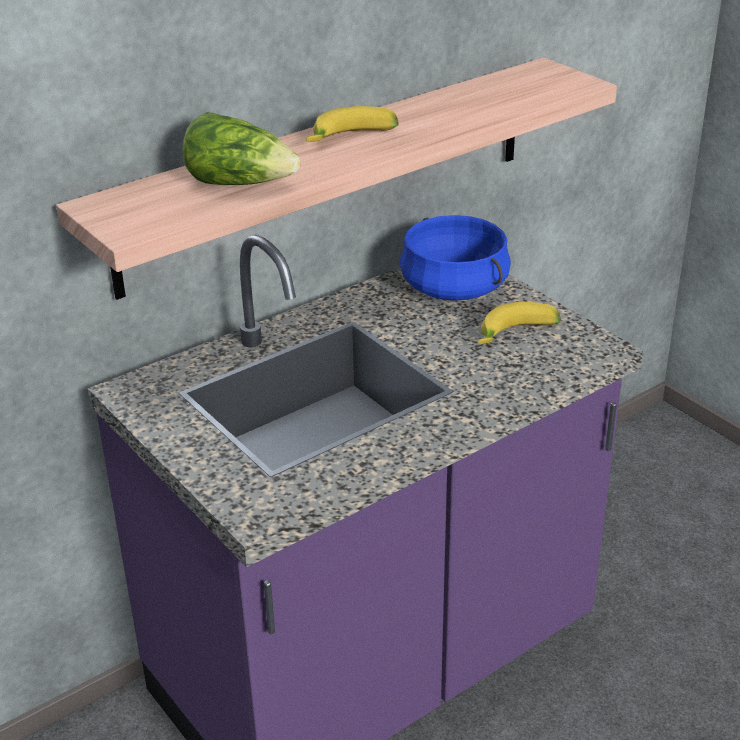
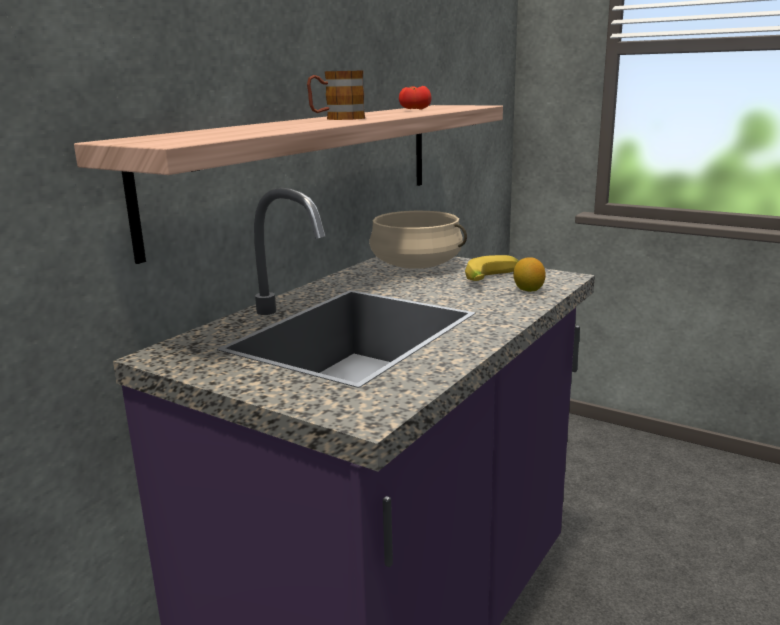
camera: 20 degrees left, 15 degrees down
(241, 184) = (262, 129): lettuce -> none
(353, 139) = (337, 118): banana -> mug
(455, 288) = (417, 265): blue cooking pot -> beige cooking pot
(483, 95) = (414, 109): none -> tomato
(540, 364) = (528, 290): none -> lemon

